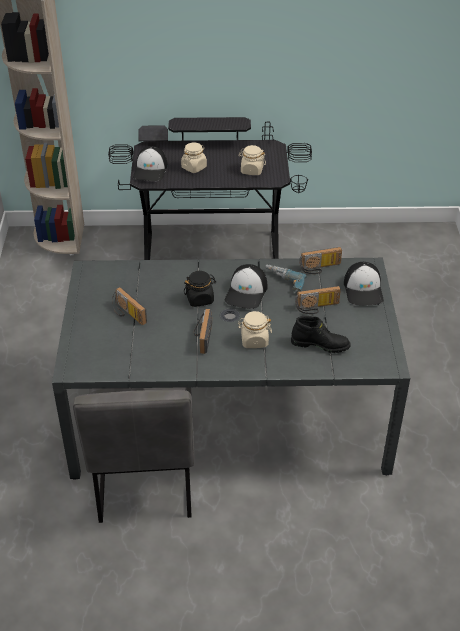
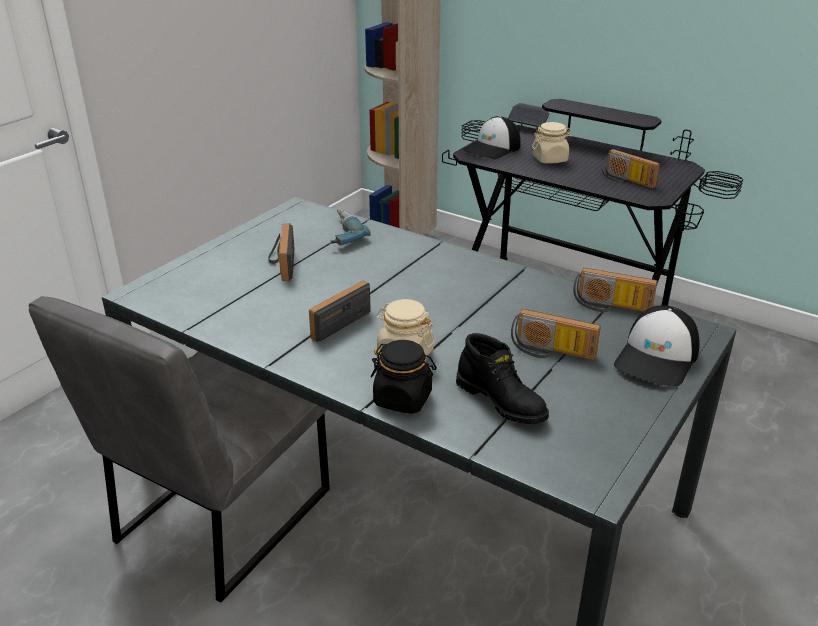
camera: 35 degrees right, 10 degrees down
(200, 299) = (391, 280): black jar -> black jar (403, 399)
(246, 292) = (463, 296): cap -> none
(251, 170) = (625, 180): beige jar -> radio
(282, 282) = (530, 303): power drill -> power drill (339, 233)

